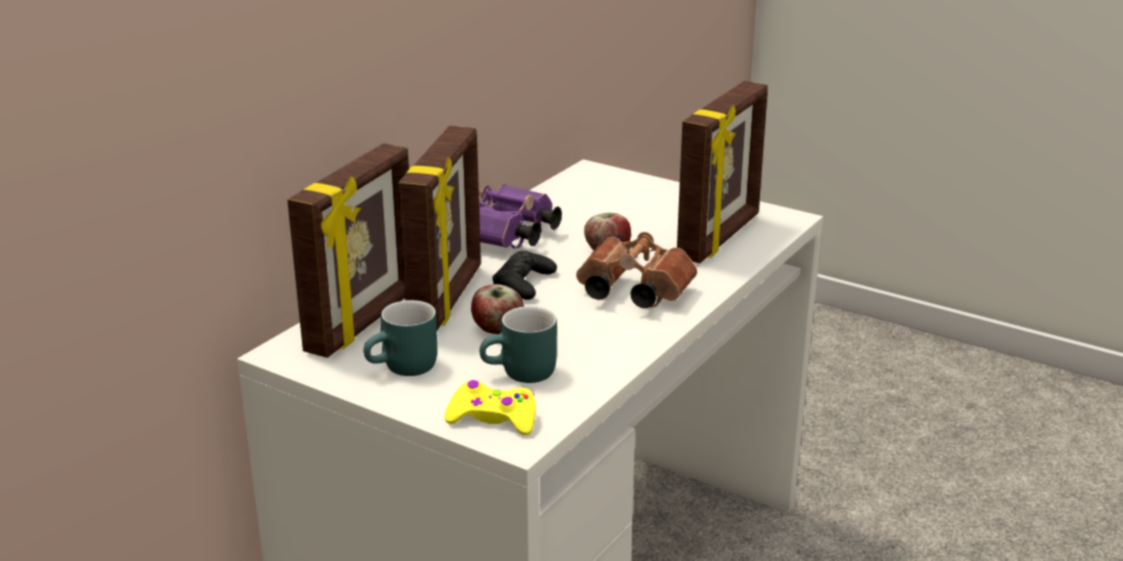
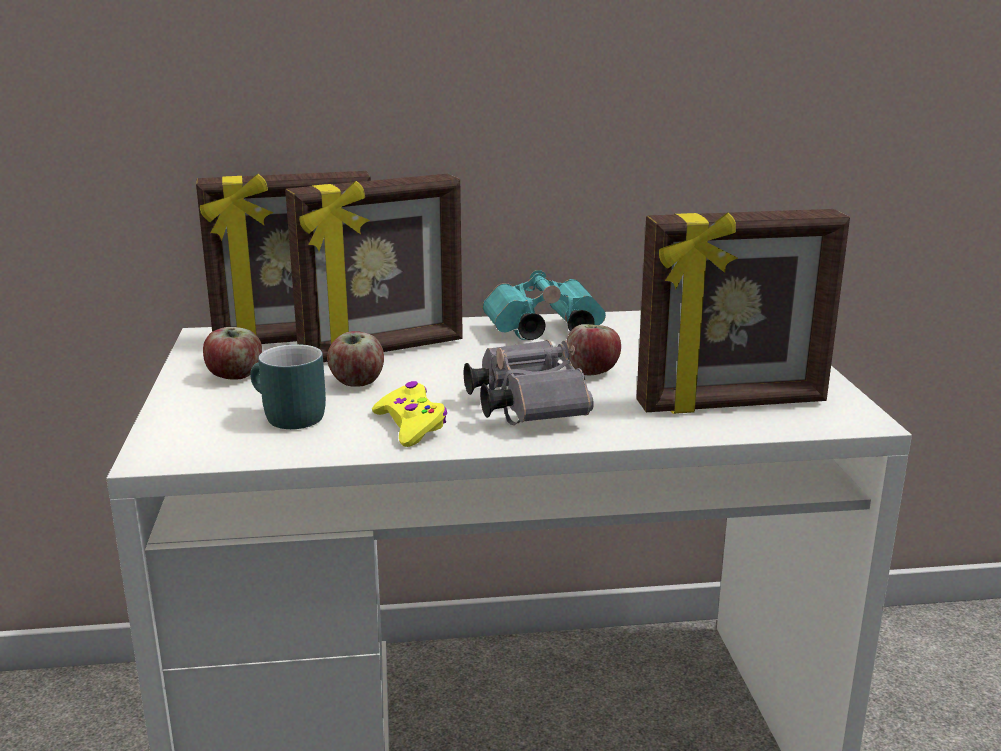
camera: 50 degrees right, 5 degrees down
(405, 369) = (235, 377): turquoise mug -> apple
(493, 418) = (187, 433): yellow game controller -> yellow game controller (411, 425)
(510, 237) = (541, 332): purple binoculars -> turquoise binoculars
(523, 283) = (462, 364): black game controller -> none
(630, 292) = (525, 406): brown binoculars -> grey binoculars

